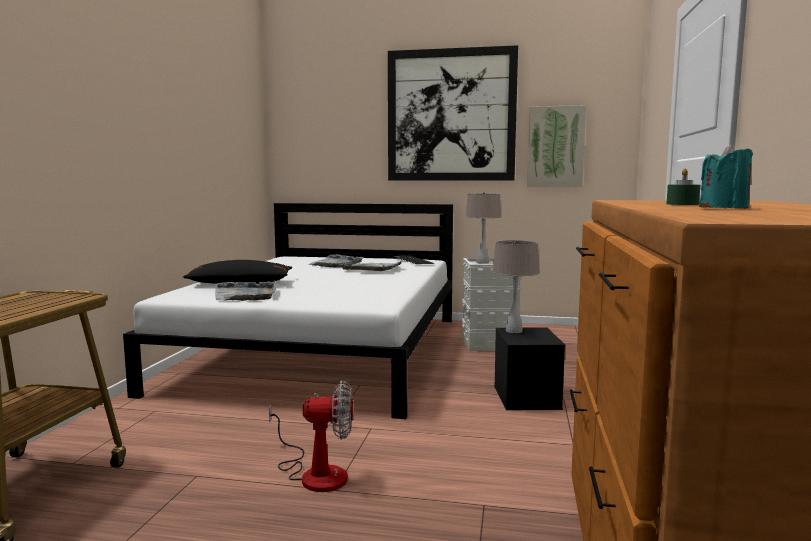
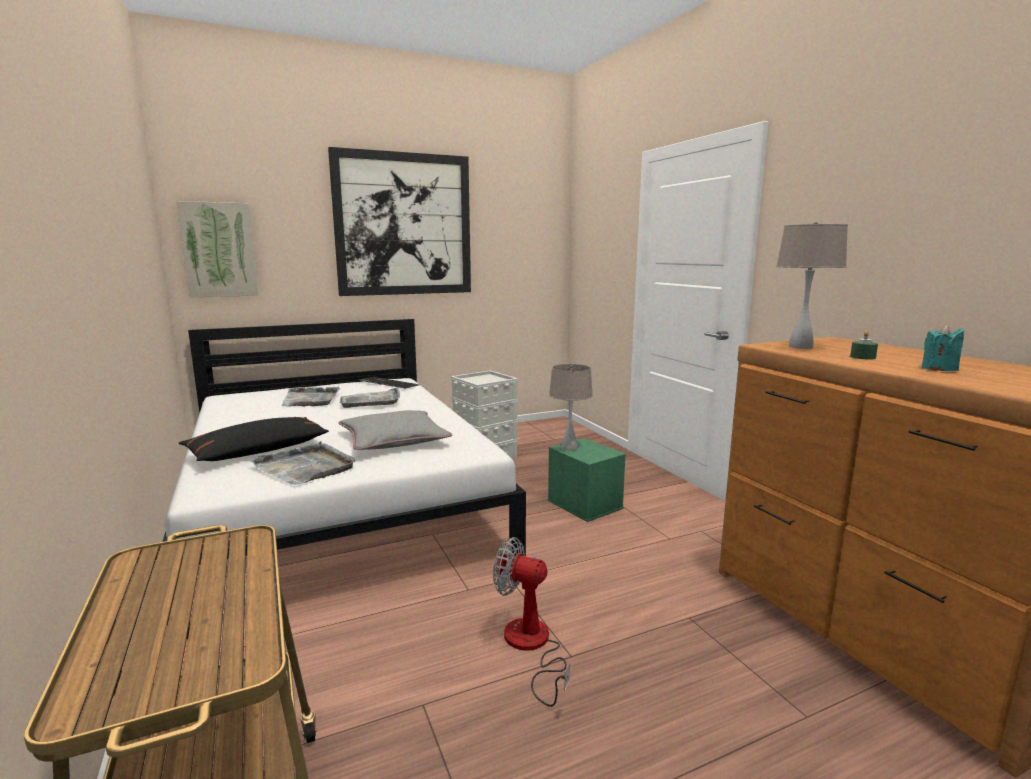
camera: 35 degrees left, 5 degrees up
(315, 473) = (531, 647): fan -> fan turned 120 degrees counterclockwise
(335, 290) = (394, 439): none -> grey pillow
(482, 262) = (473, 379): beige table lamp -> beige table lamp (801, 347)
(525, 397) = (583, 504): black storage box -> green storage box
(555, 146) = (504, 258): picture -> picture (219, 250)

